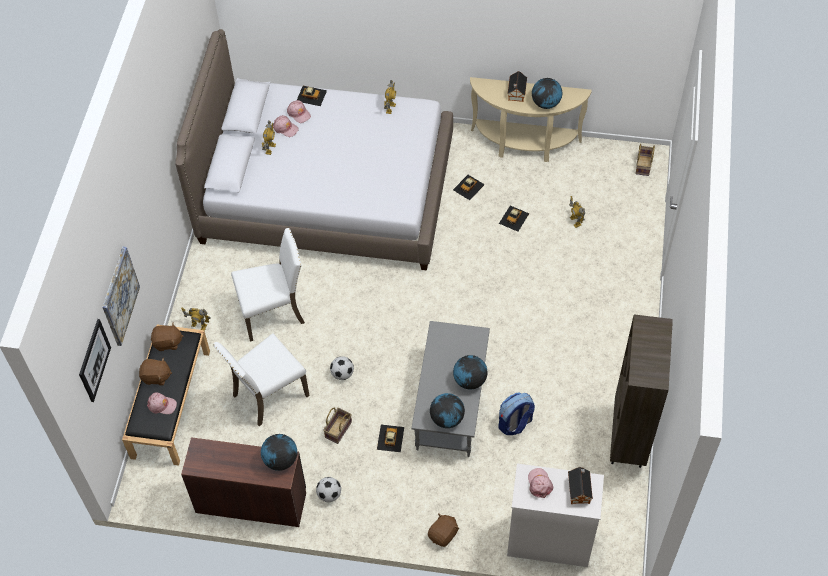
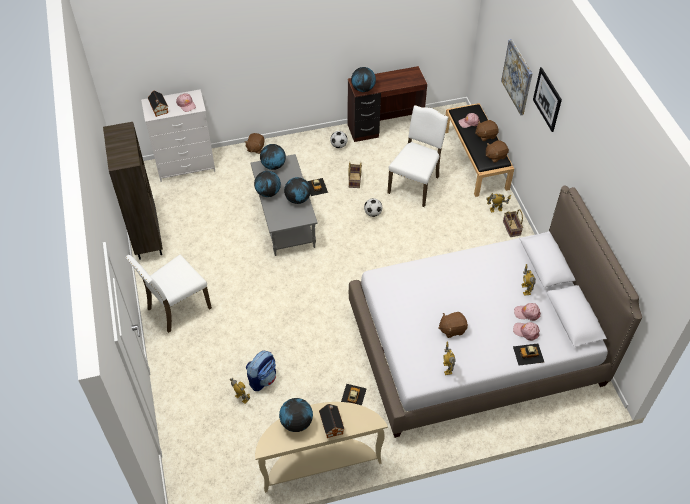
camera: 155 degrees right, 5 degrees down
(94, 360) = (496, 33): picture -> picture (547, 99)
(273, 312) = (450, 236): white chair -> white chair (177, 308)
(364, 138) = (452, 329): none -> brown plush toy
(438, 358) = (298, 199): none -> globe
(514, 218) = (298, 380): toy car -> none
(515, 423) = (233, 222): backpack -> backpack (262, 379)
(643, 166) = (192, 484): basket -> basket (511, 228)

